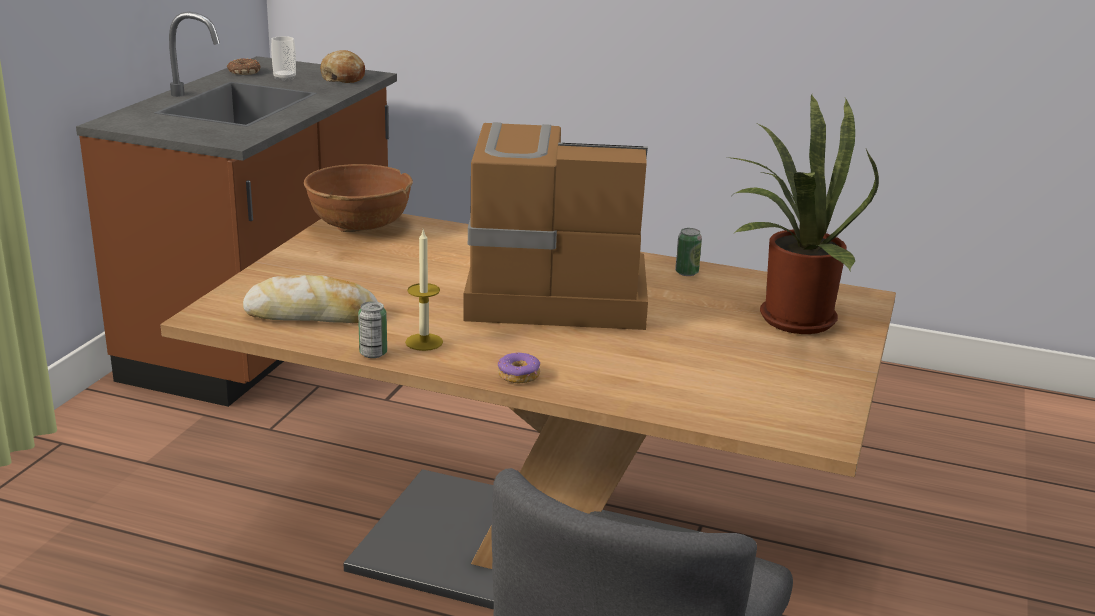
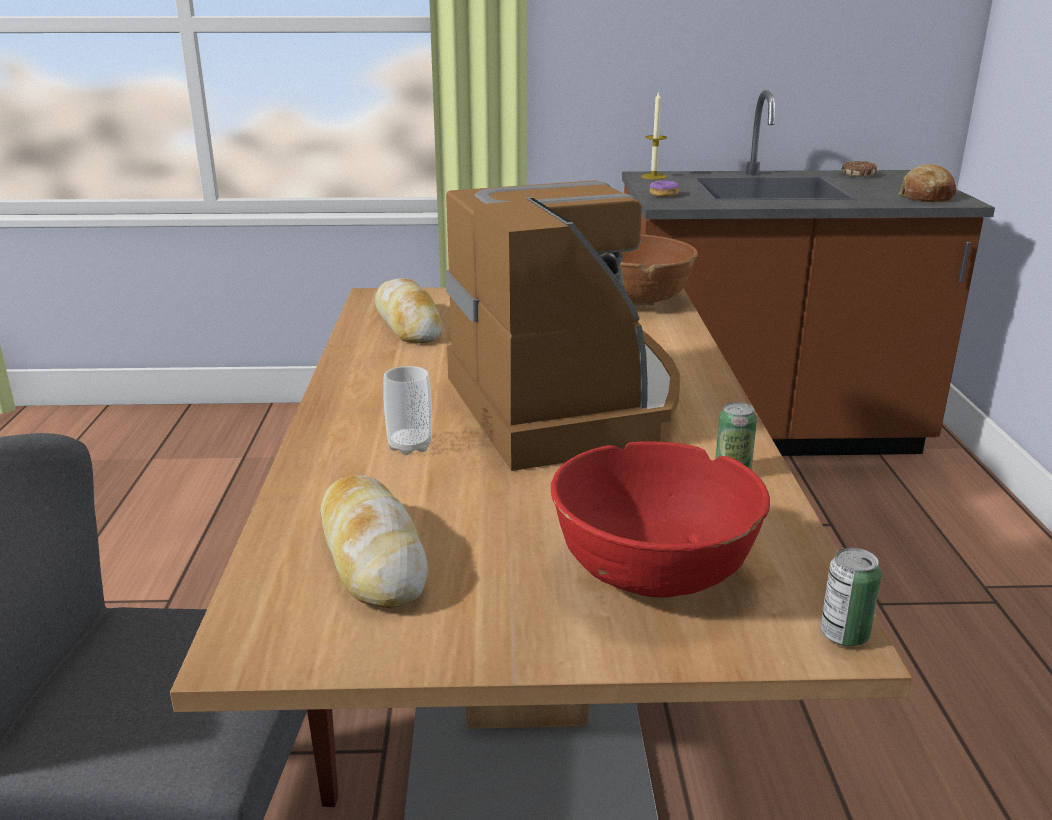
camera: 70 degrees right, 0 degrees up
(285, 78) = (873, 185): cup -> cup (410, 446)
(373, 353) = (343, 358): can -> can (844, 635)
(424, 342) = (383, 371): candle -> candle (653, 176)
(519, 375) = (333, 424): donut -> donut (663, 194)
(734, 388) = (371, 555): none -> bread
(788, 319) = (652, 571): potted plant -> red bowl

